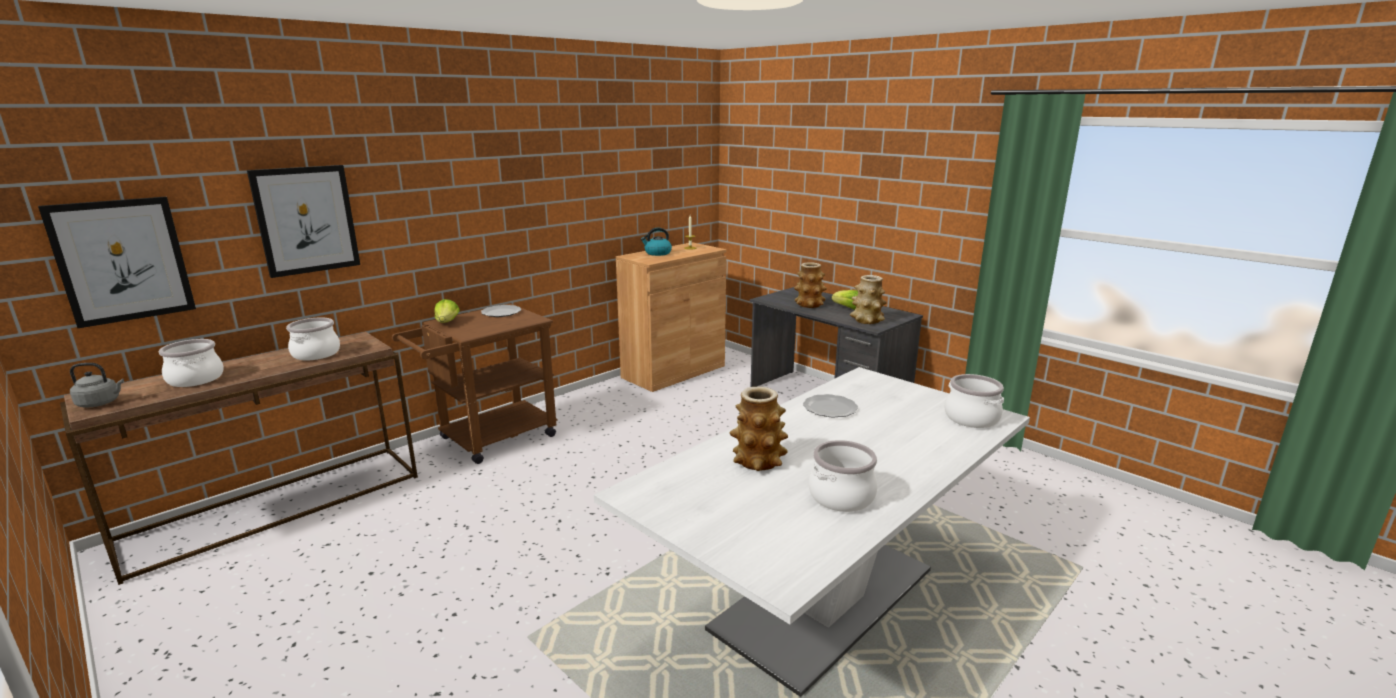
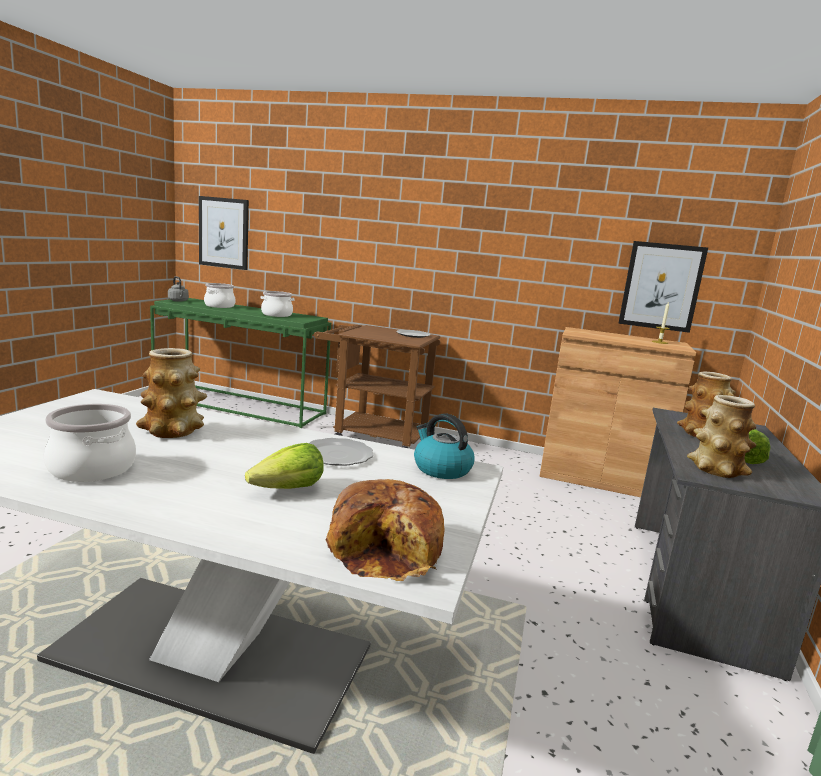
camera: 60 degrees right, 5 degrees down
(277, 506) = (241, 406): brown console table -> green console table
(306, 220) = (312, 229): picture -> picture (661, 286)
(447, 322) = (371, 328): lettuce -> lettuce (288, 489)
(657, 253) = (608, 335): kettle -> kettle (441, 469)
(971, 418) = (387, 548): cooking pot -> bread

